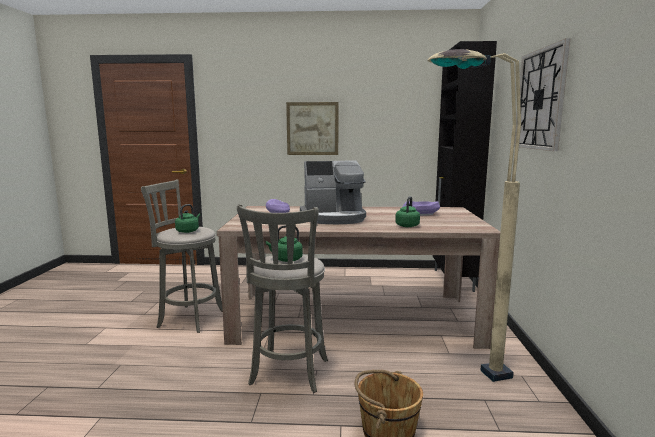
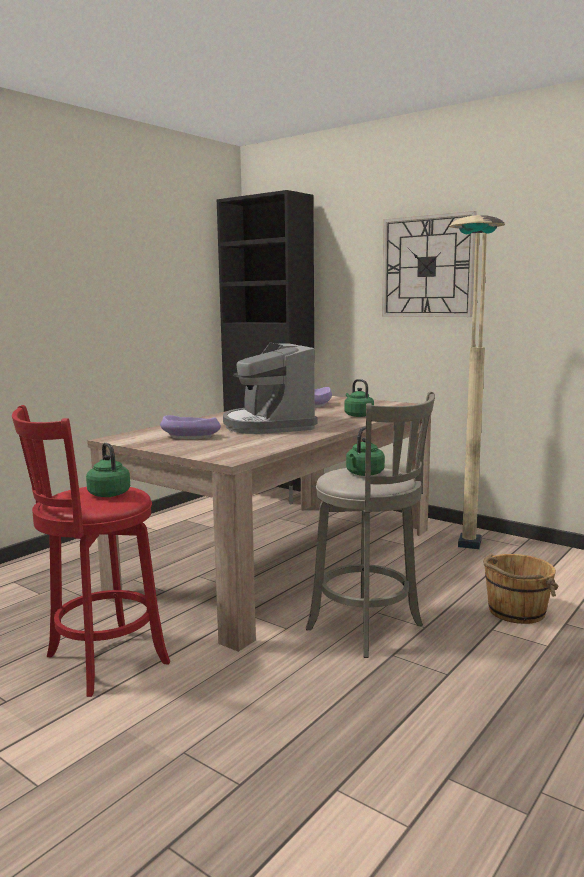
camera: 55 degrees left, 0 degrees up
(188, 318) = (101, 662): grey stool -> red stool
(312, 128) = (66, 301): picture -> none
(333, 218) = (268, 425): coffee machine -> coffee machine turned 135 degrees clockwise

